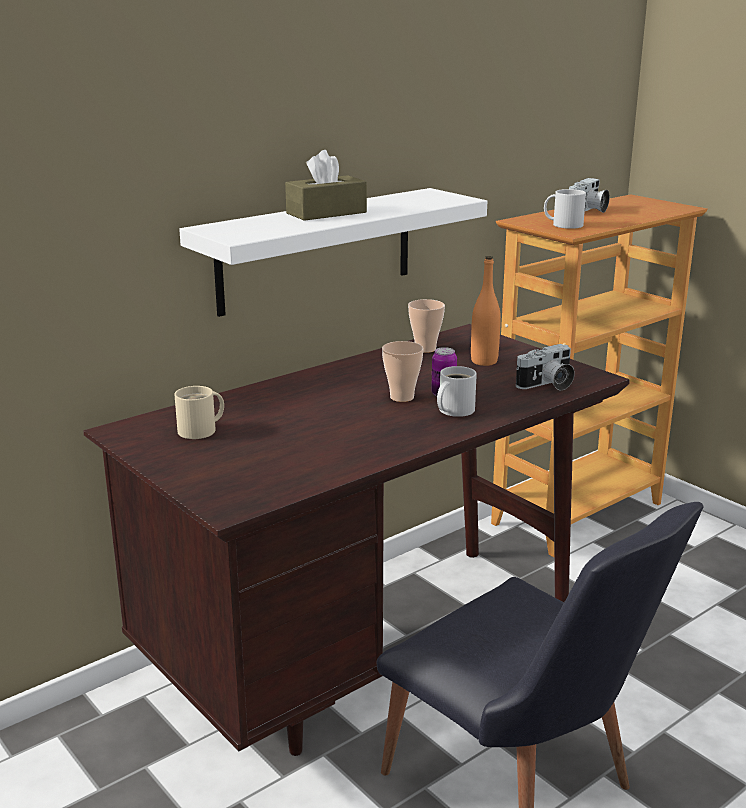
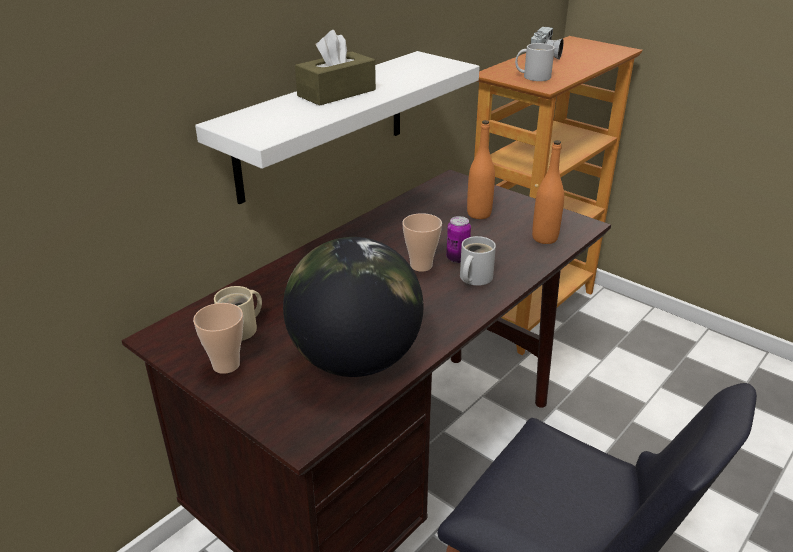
camera: 10 degrees left, 10 degrees up
(303, 461) = (355, 360): none -> globe
(425, 349) = (421, 203): cup -> cup (226, 365)
(547, 385) = (544, 238): camera -> orange bottle

